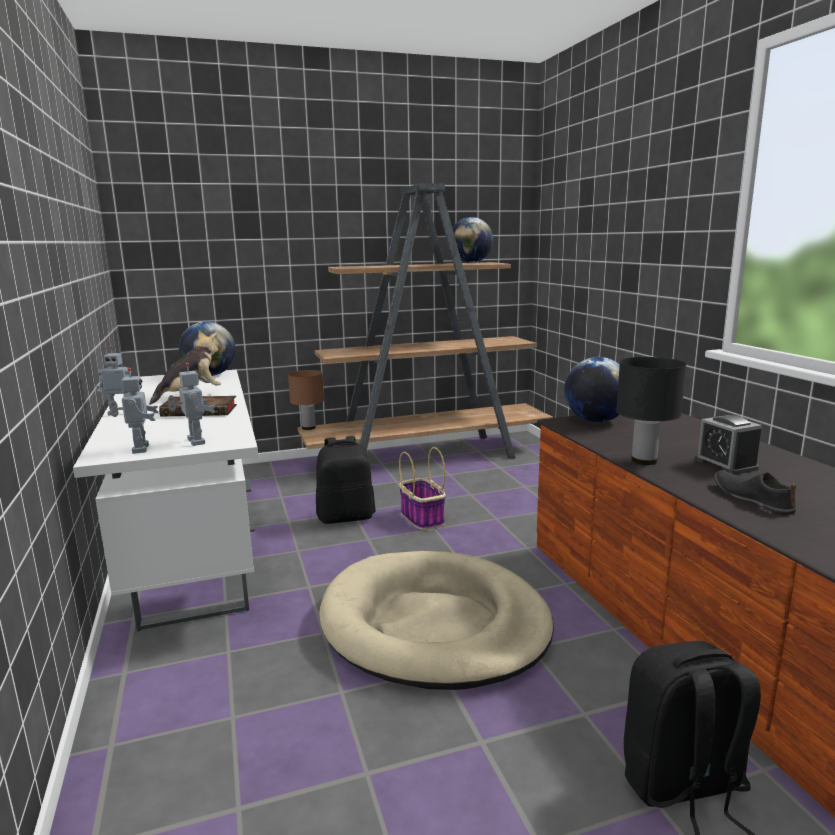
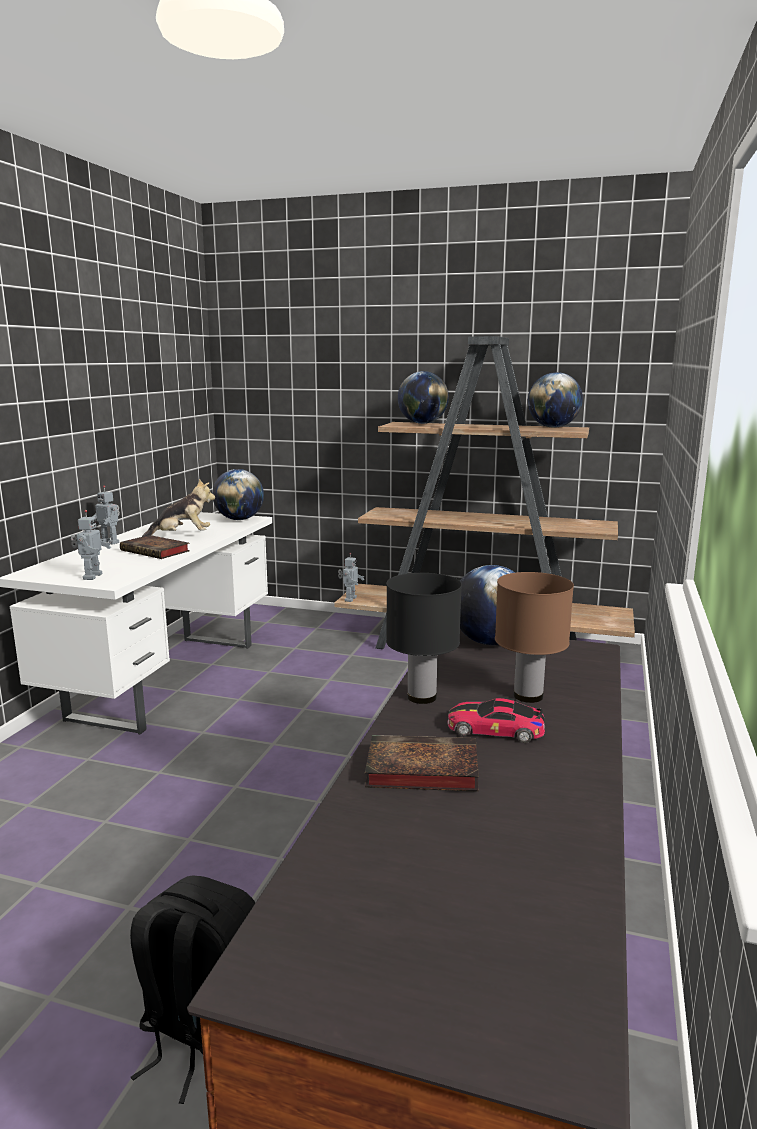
camera: 35 degrees right, 0 degrees up
(139, 449) = (52, 574): toy robot -> toy robot (349, 599)
(308, 428) = (363, 586): brown table lamp -> brown table lamp (527, 696)
(346, 517) = (317, 682): black backpack -> none
(362, 266) = (422, 423): none -> globe
(421, 518) = (377, 704): basket -> none
(434, 624) = (239, 802): beige dog bed -> none
(726, 464) = (495, 729): alarm clock -> toy car
(751, 498) = (419, 770): black shoe -> book

